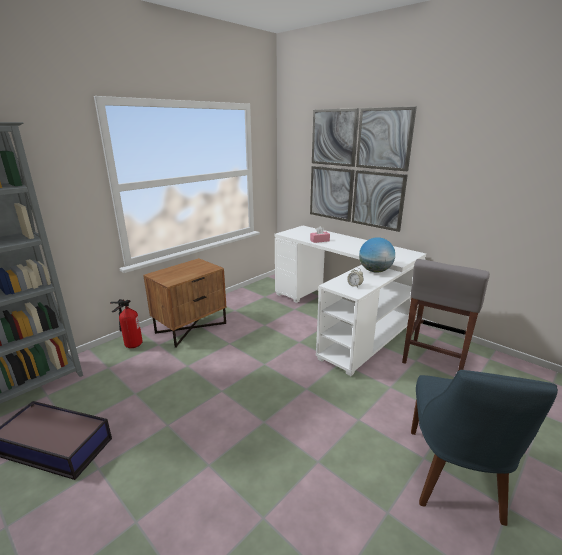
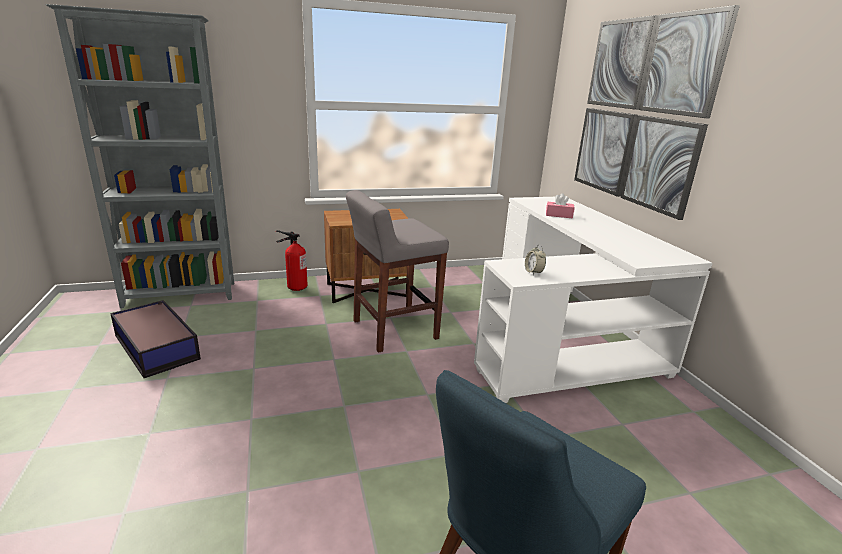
camera: 30 degrees right, 0 degrees up
(375, 271) = (593, 265): globe -> none
(434, 359) = (658, 434): grey stool -> grey stool (393, 330)

